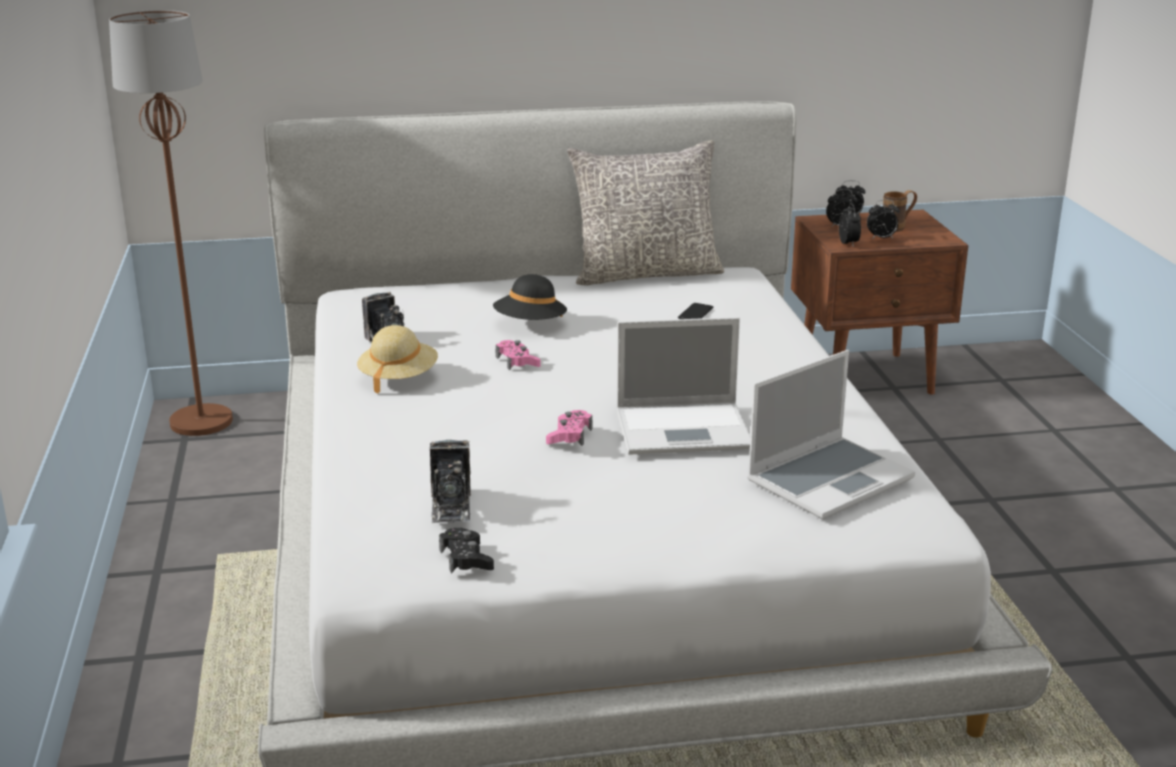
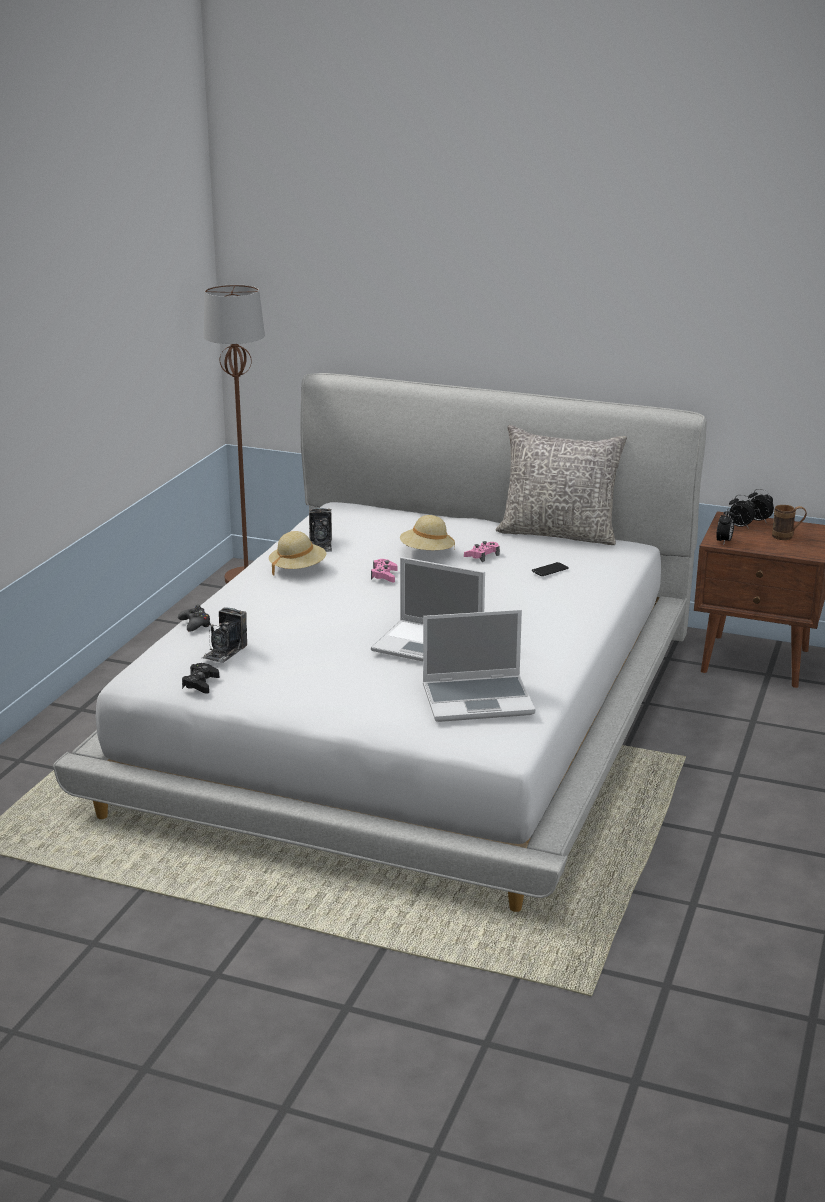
camera: 30 degrees right, 0 degrees up
(353, 481) = (195, 624): none -> black game controller
(530, 324) = (427, 553): black hat -> beige hat
(569, 435) = (349, 630): pink game controller -> pink game controller (482, 556)
(881, 238) = (759, 542): alarm clock -> none

